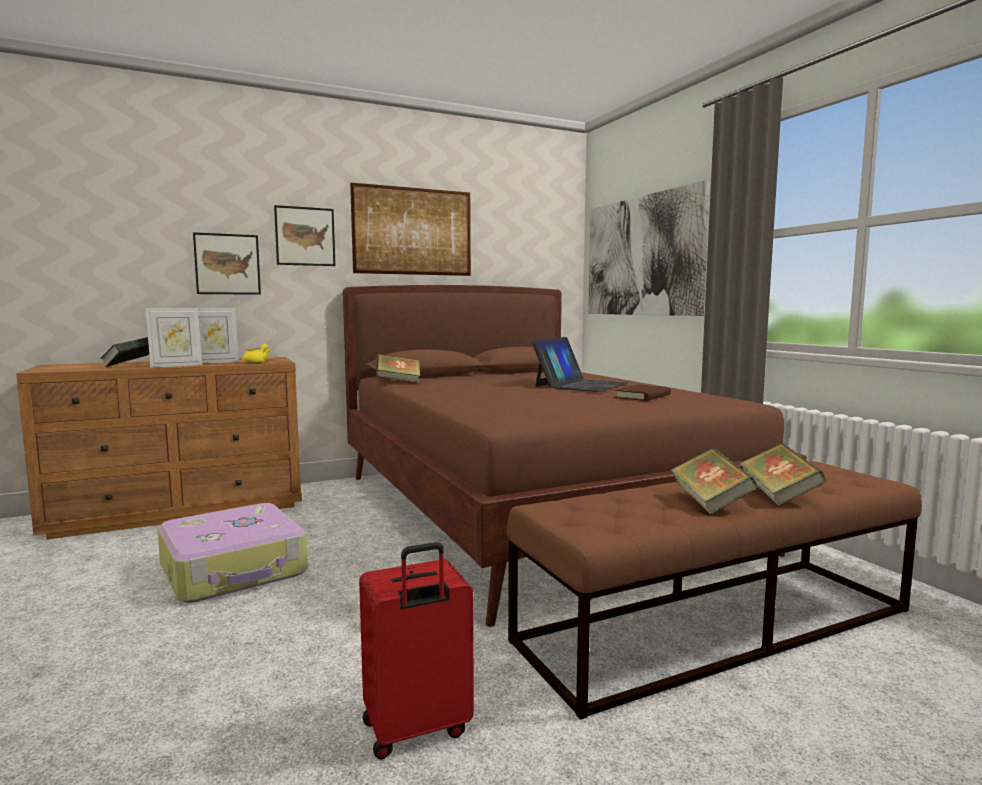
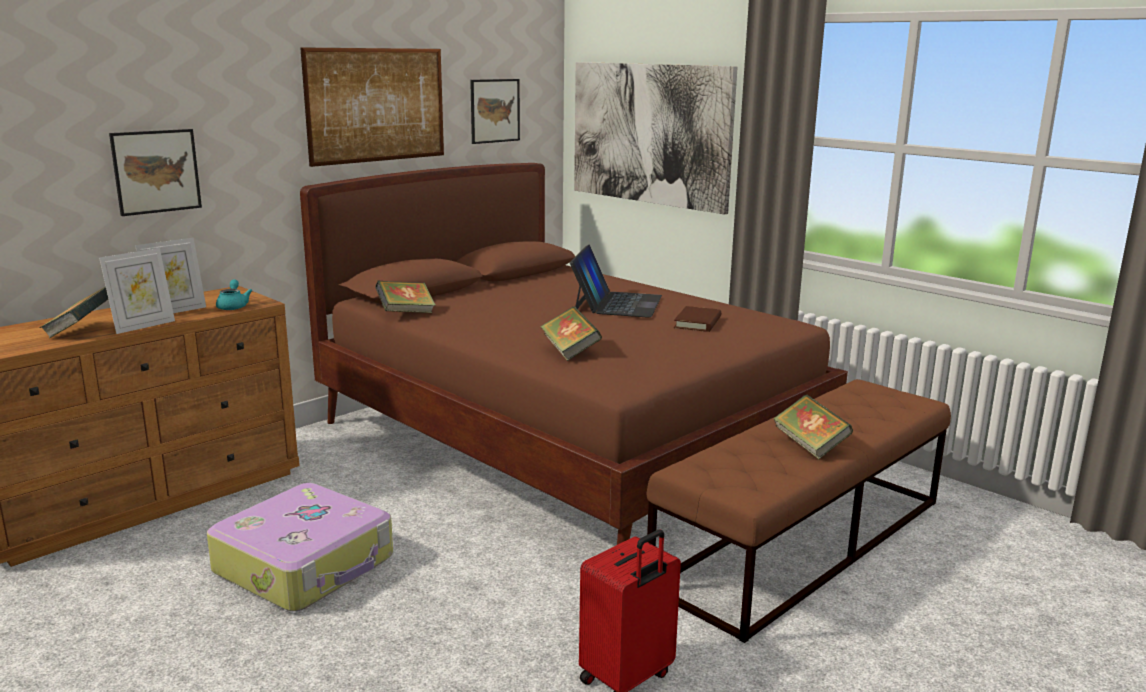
camera: 20 degrees left, 10 degrees up
(257, 362) = (233, 306): yellow teapot -> turquoise teapot
(305, 236) = (250, 124): picture -> picture (494, 111)
(778, 495) = (855, 429): book -> book (570, 351)

